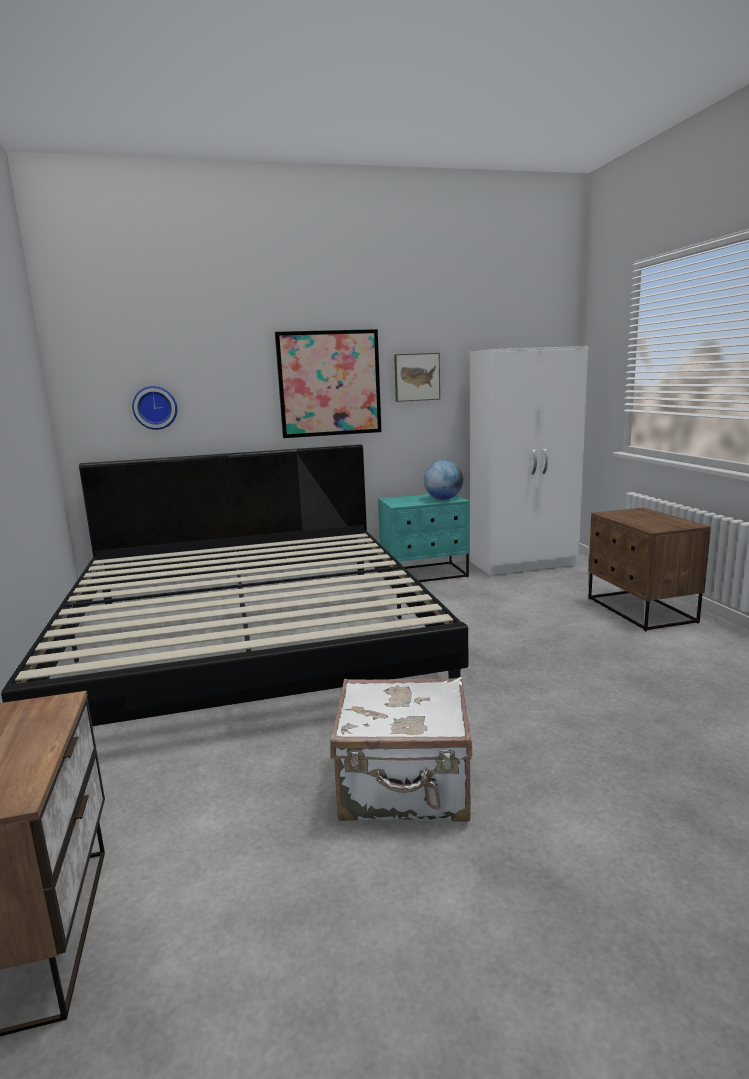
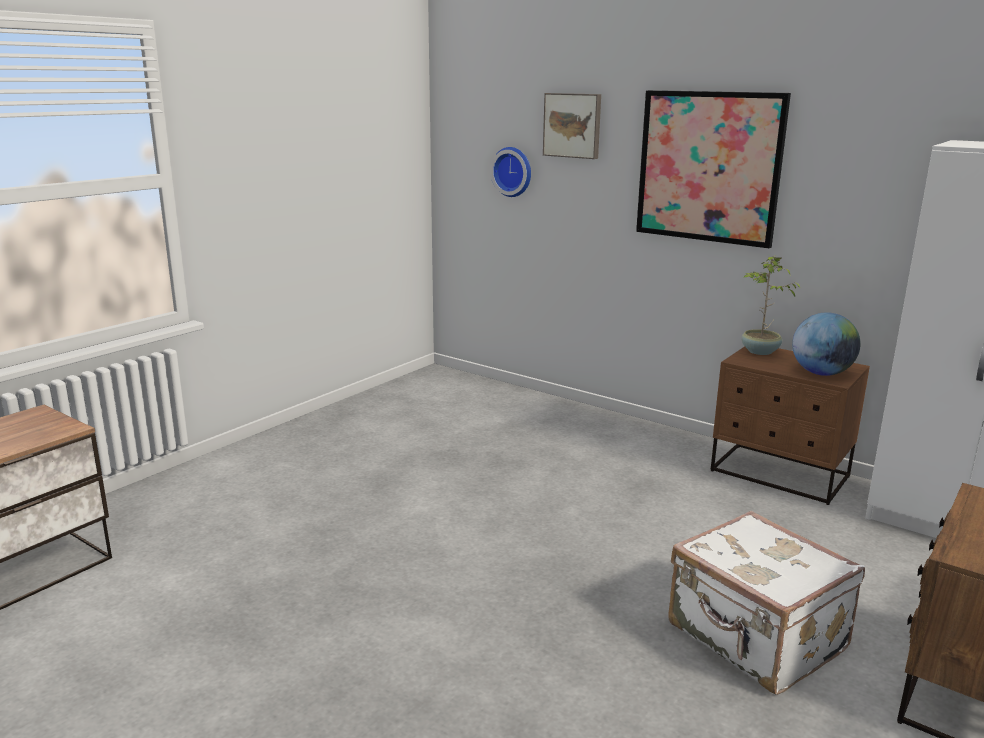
camera: 50 degrees right, 5 degrees up
(248, 641) = (462, 458): bed -> none
(394, 500) = (759, 352): none -> potted plant
(405, 788) = (285, 658): white suitcase -> white suitcase (755, 639)
(416, 377) = (845, 172): picture -> picture (573, 125)
(424, 574) = (779, 474): turquoise nightstand -> brown nightstand

